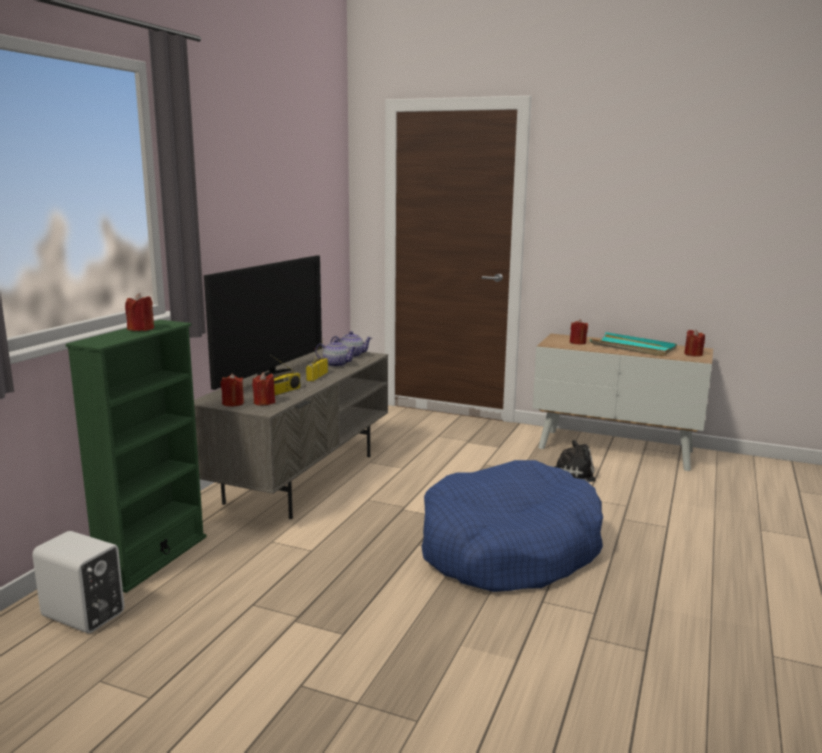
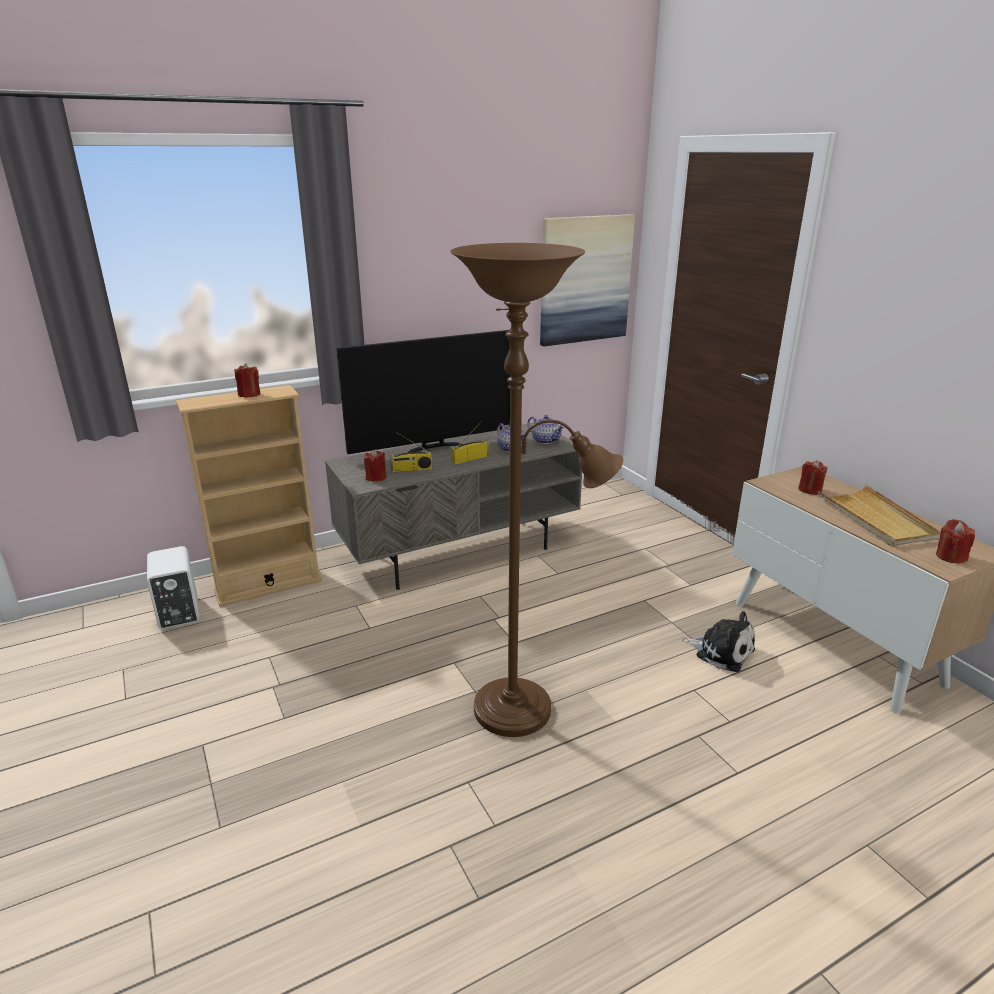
camera: 40 degrees right, 10 degrees up
(153, 559) = (268, 585): green bookcase -> beige bookcase
(233, 403) = (354, 471): red candle -> none
(323, 218) = (585, 280): none -> picture
(508, 548) = (523, 708): blue dog bed -> brown floor lamp
(633, 347) = (875, 519): turquoise tray -> beige tray

